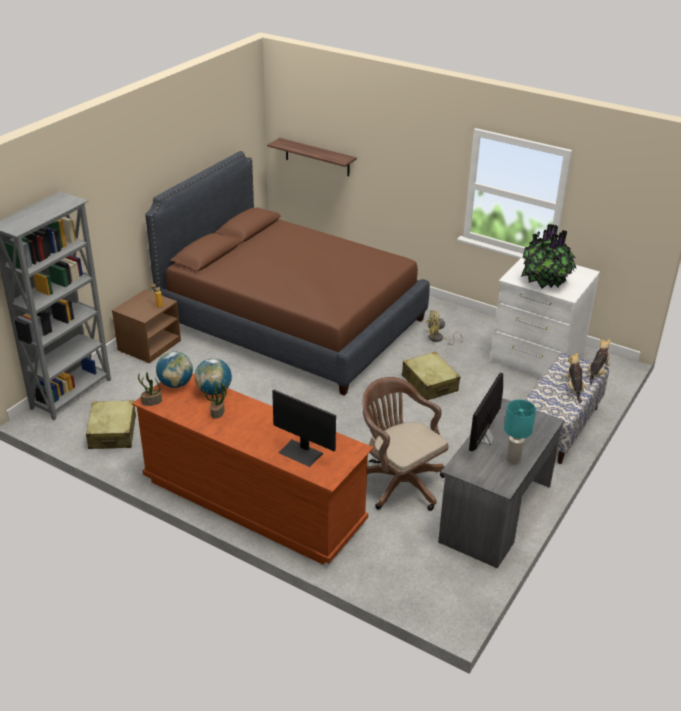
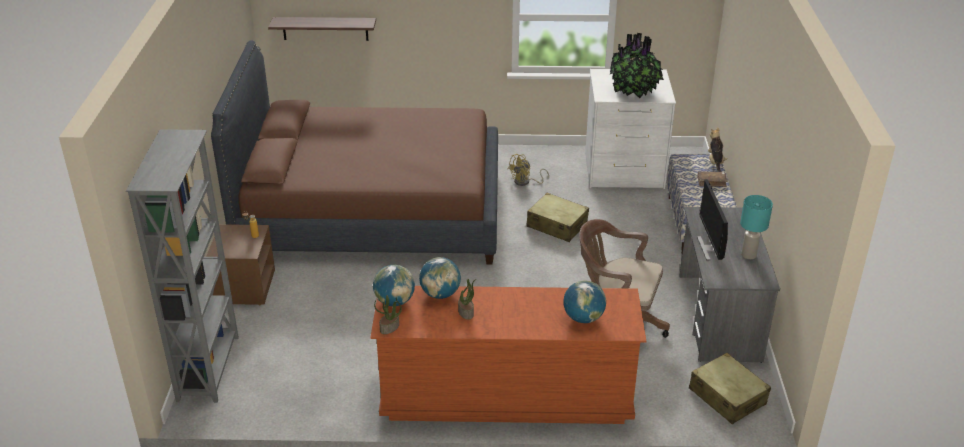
camera: 30 degrees left, 0 degrees up
(112, 432) = (297, 389): beige suitcase -> beige suitcase (727, 397)
(301, 452) = (583, 318): monitor -> globe
(574, 389) = (711, 182): plush toy -> brown book

